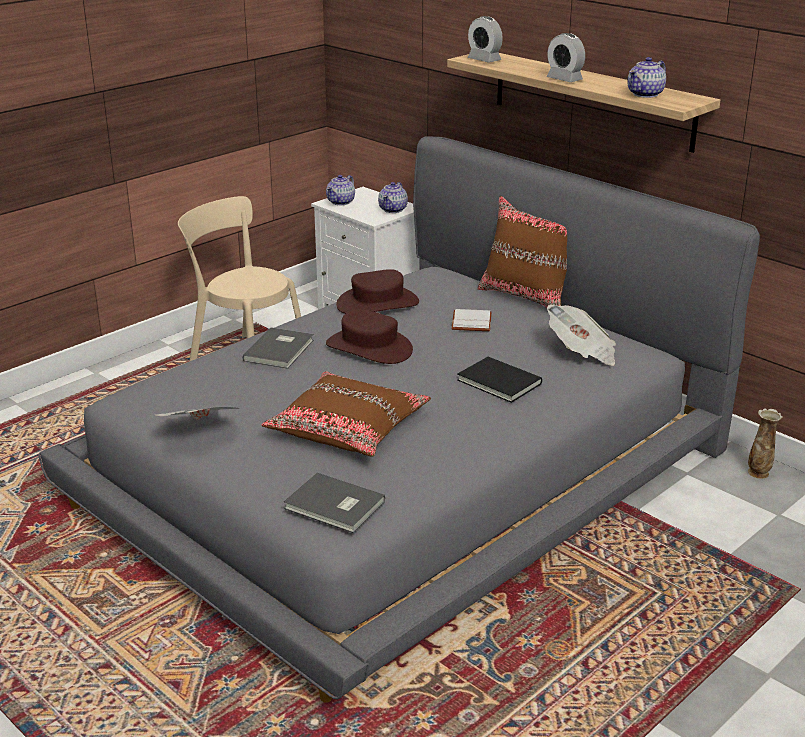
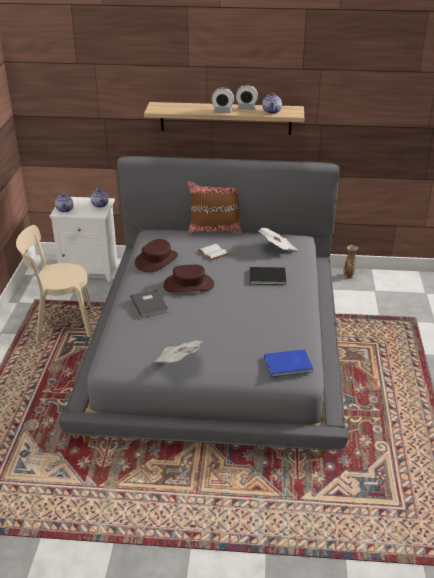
camera: 40 degrees left, 5 degrees up
(334, 506) = (289, 365): grey book -> blue book
(348, 428) = (240, 328): brown pillow -> none
(484, 60) = (163, 109): alarm clock -> alarm clock (246, 108)

